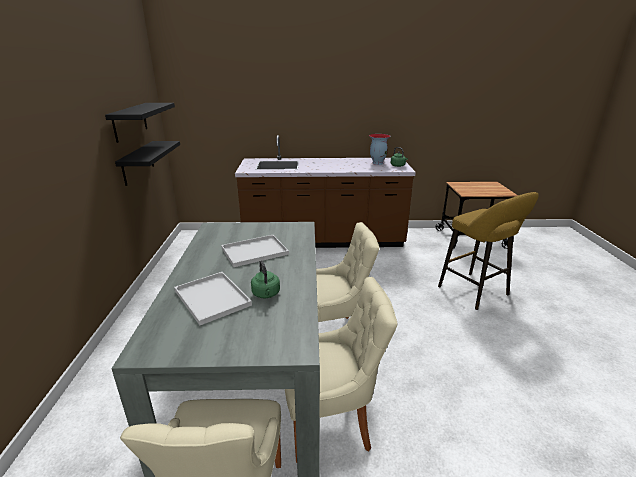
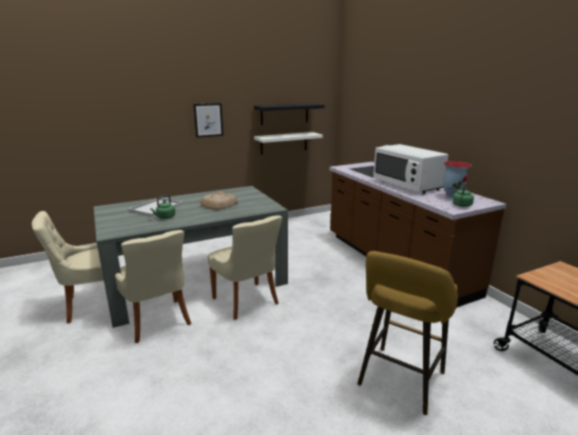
camera: 65 degrees right, 5 degrees down
(68, 149) = (208, 120): none -> picture
(138, 162) = (284, 143): black shelf -> white shelf
(253, 252) = (218, 204): white tray -> bread
(335, 166) = (407, 185): none -> white microwave

